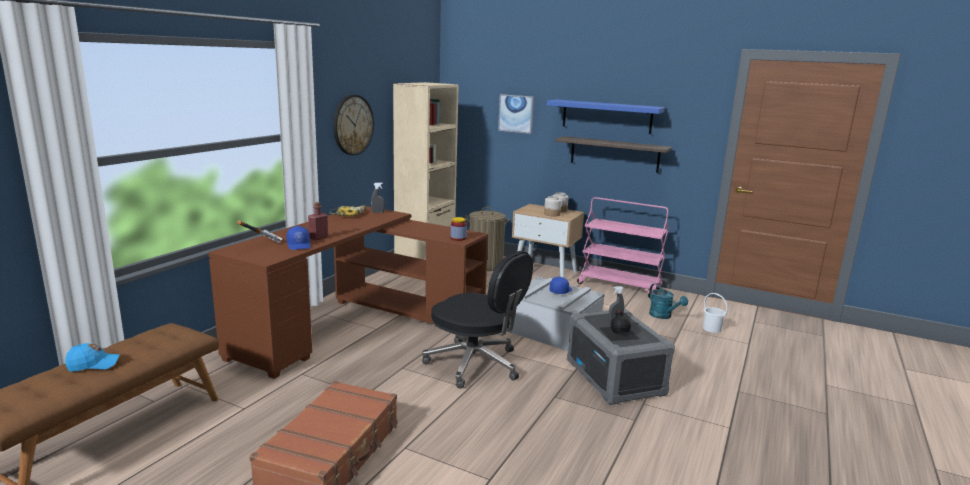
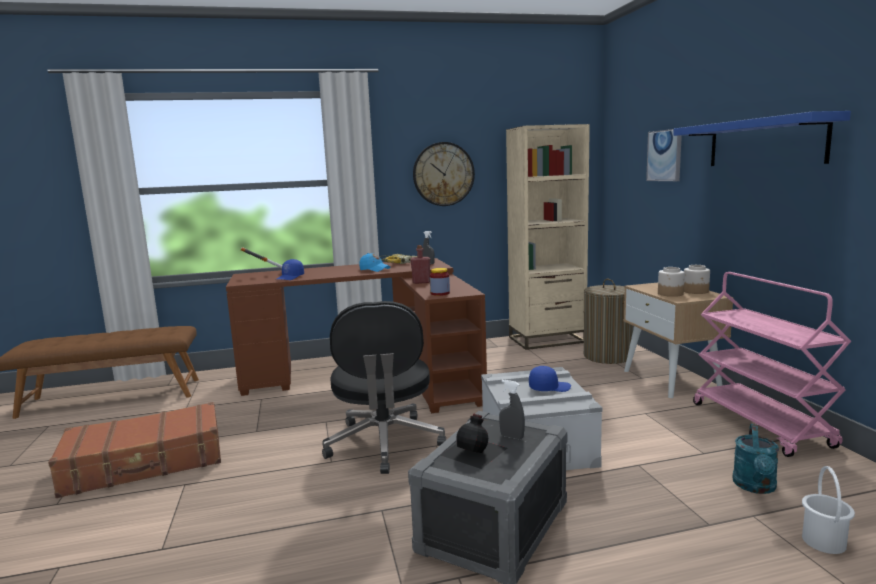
camera: 50 degrees right, 5 degrees down
(94, 365) = (98, 337): blue cap -> blue cap (374, 270)
(318, 238) = (320, 275): red bottle -> red bottle (421, 282)
(614, 154) = (775, 204): shelf -> none

